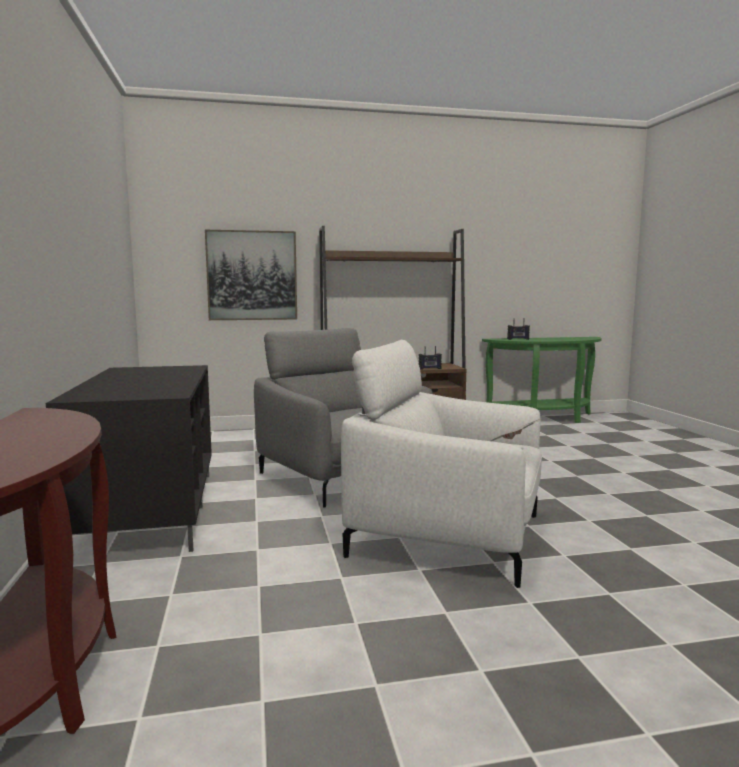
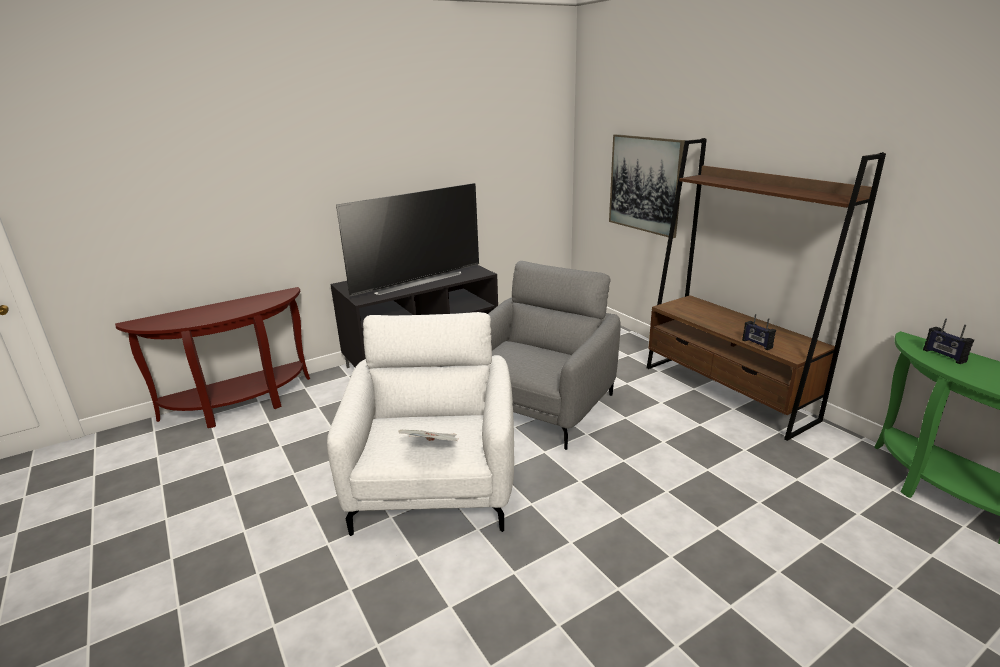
camera: 70 degrees right, 15 degrees up
(154, 380) = (416, 281): none -> television

